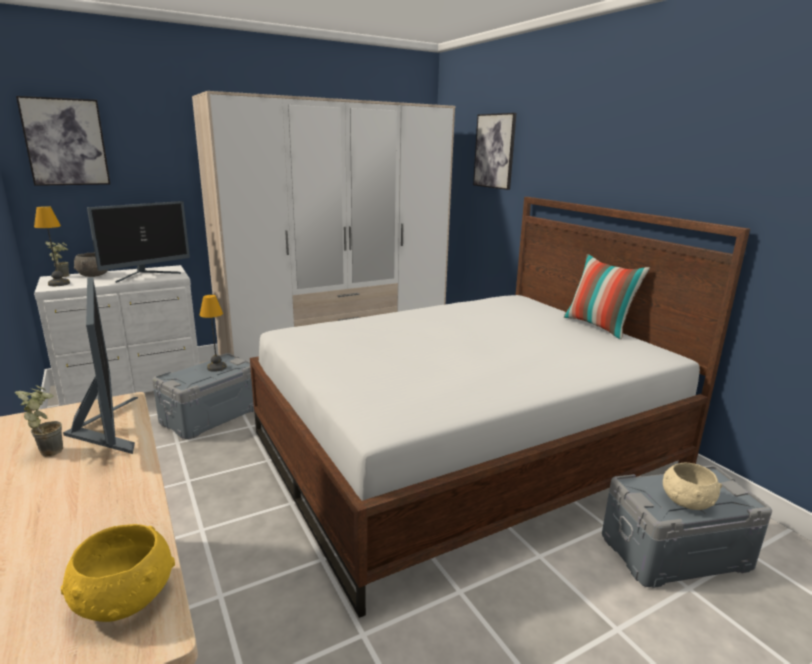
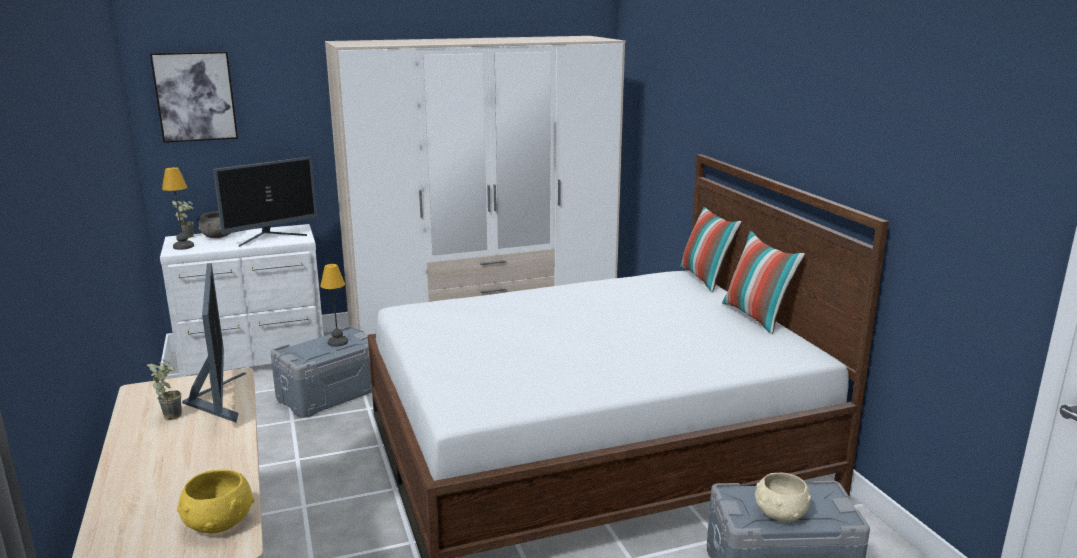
camera: 10 degrees right, 0 degrees up
(494, 151) = (671, 94): picture -> none
(536, 300) = (706, 279): none -> pillow

